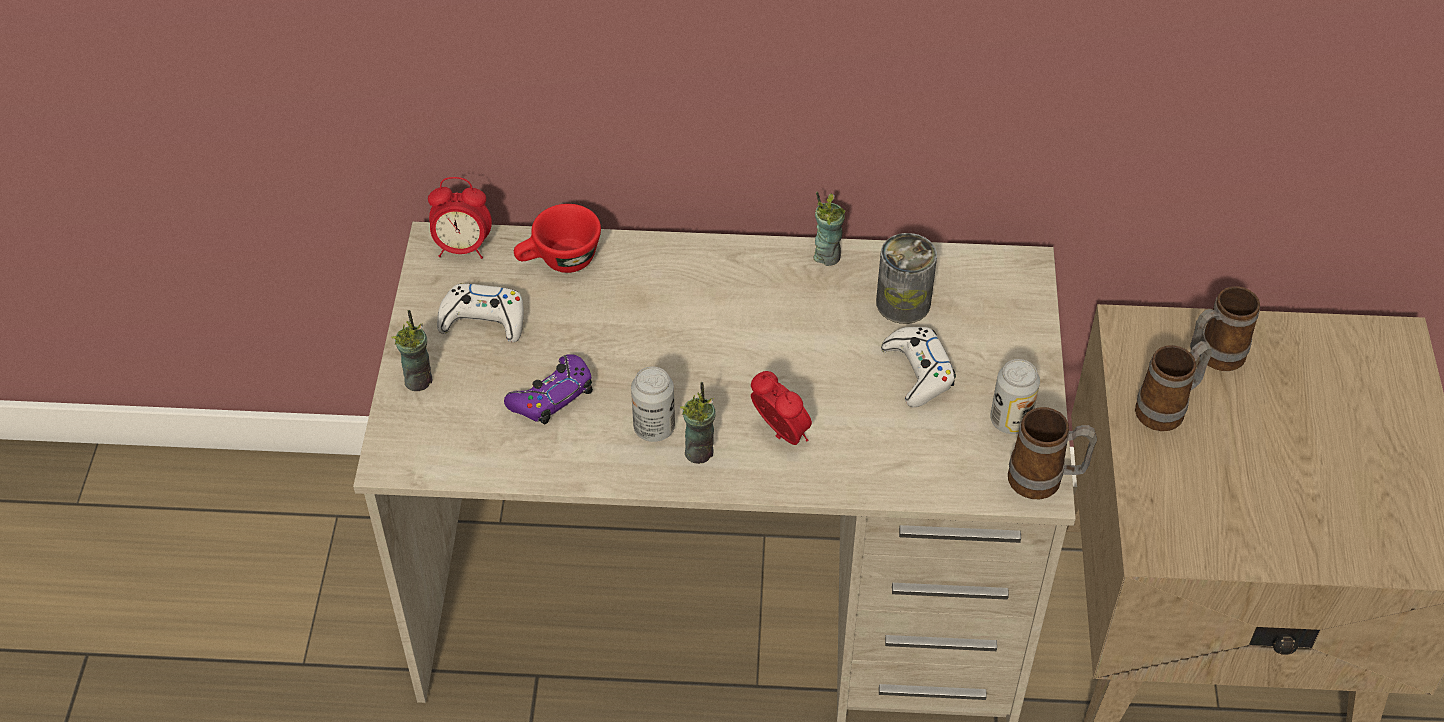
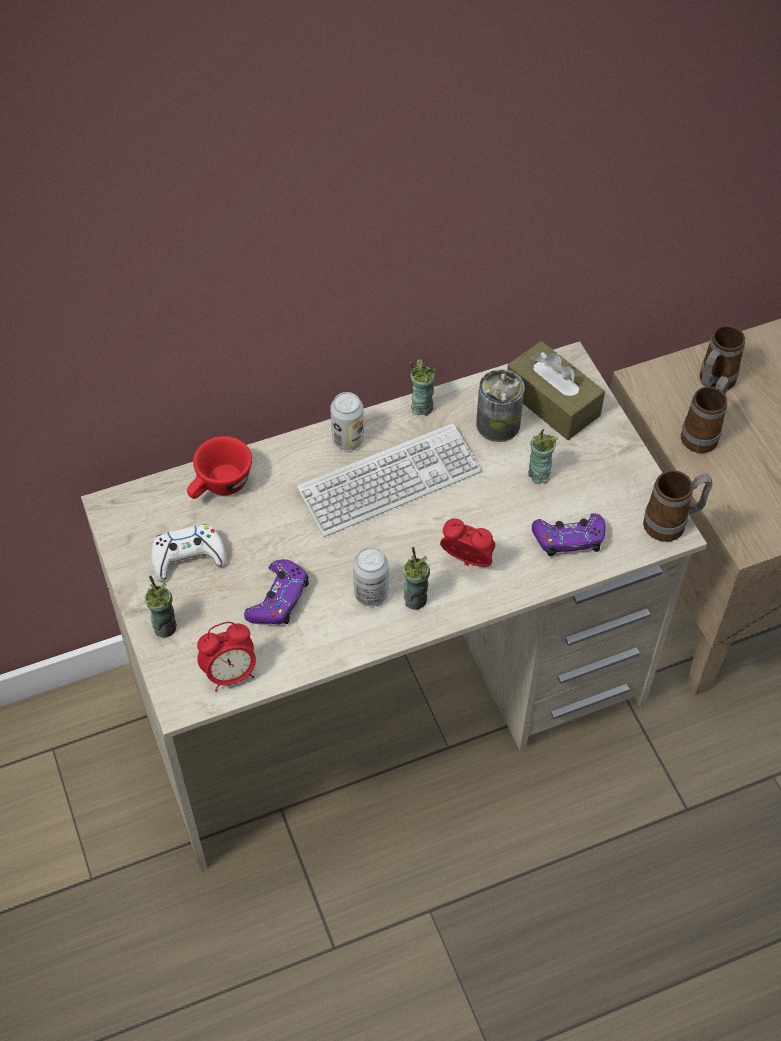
camera: 25 degrees left, 5 degrees up
(463, 248) = (136, 504): alarm clock -> alarm clock (230, 674)
(744, 320) = (389, 482): none -> keyboard
(912, 452) = (569, 538): none -> purple game controller
(918, 372) = (538, 474): white game controller -> cup
(980, 301) = (552, 402): none -> brown tissue box
(1010, 420) = (623, 487): can -> can (348, 439)

